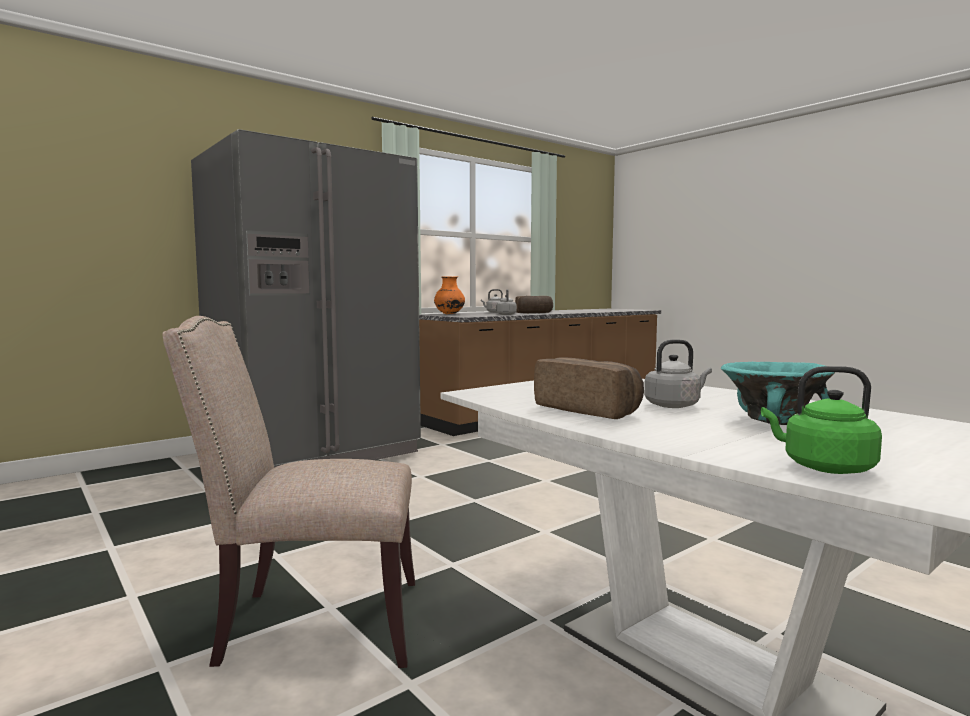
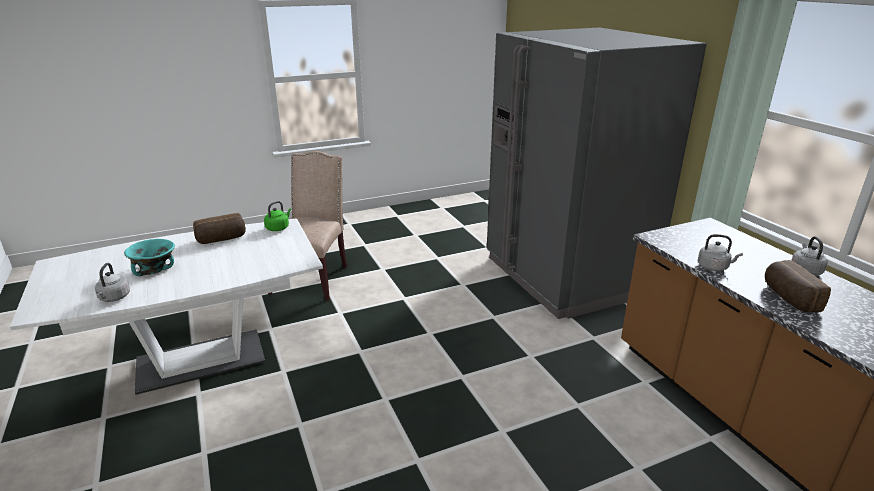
camera: 105 degrees right, 20 degrees up
(449, 314) = (712, 234): orange vase -> none
(674, 405) = (206, 259): grey kettle -> grey kettle (114, 298)
(823, 467) = (109, 253): green kettle -> green kettle (278, 228)

